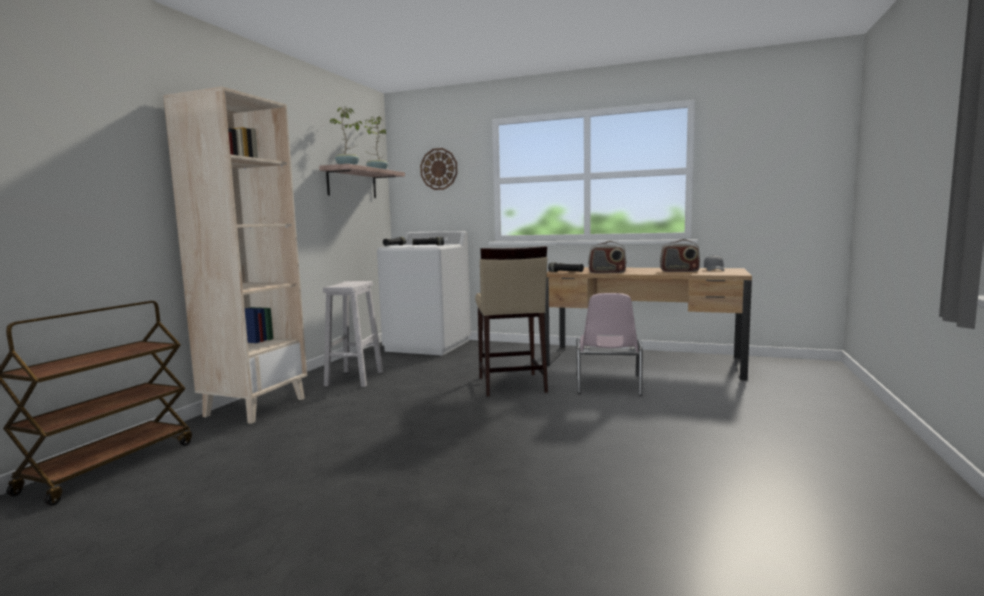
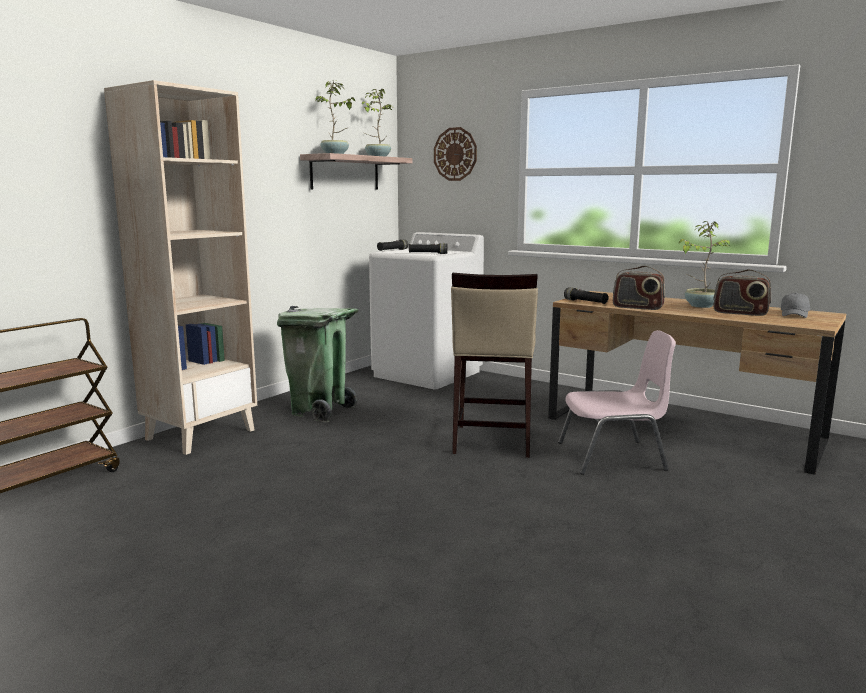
camera: 15 degrees right, 5 degrees up
(354, 379) = (319, 411): white stool -> green trash can
(608, 385) = (613, 457): pink chair -> pink chair turned 120 degrees counterclockwise
(647, 269) = (700, 306): none -> potted plant

